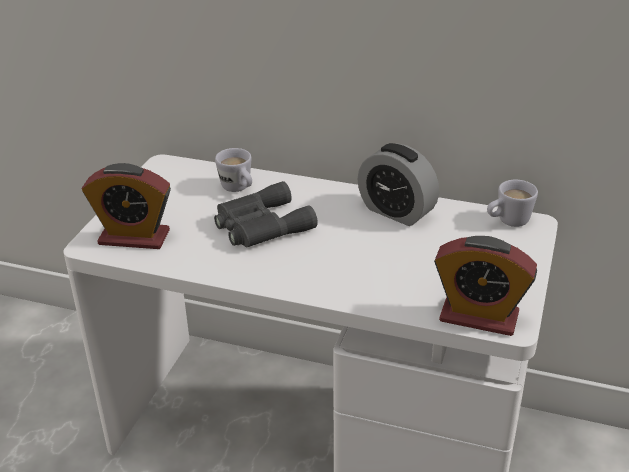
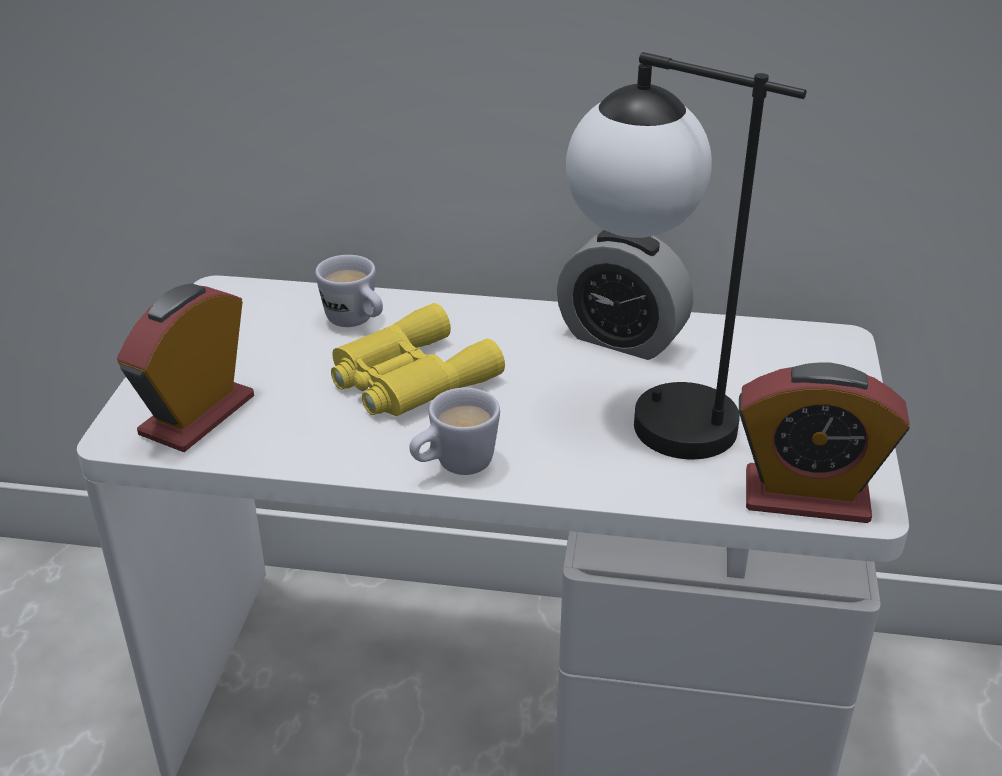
camera: 10 degrees left, 0 degrees up
(134, 237) = (197, 416): alarm clock -> alarm clock turned 120 degrees clockwise
(260, 225) = (408, 378): grey binoculars -> yellow binoculars
(397, 258) = (646, 413): none -> table lamp
(507, 222) = (798, 341): white mug -> white mug (454, 466)

